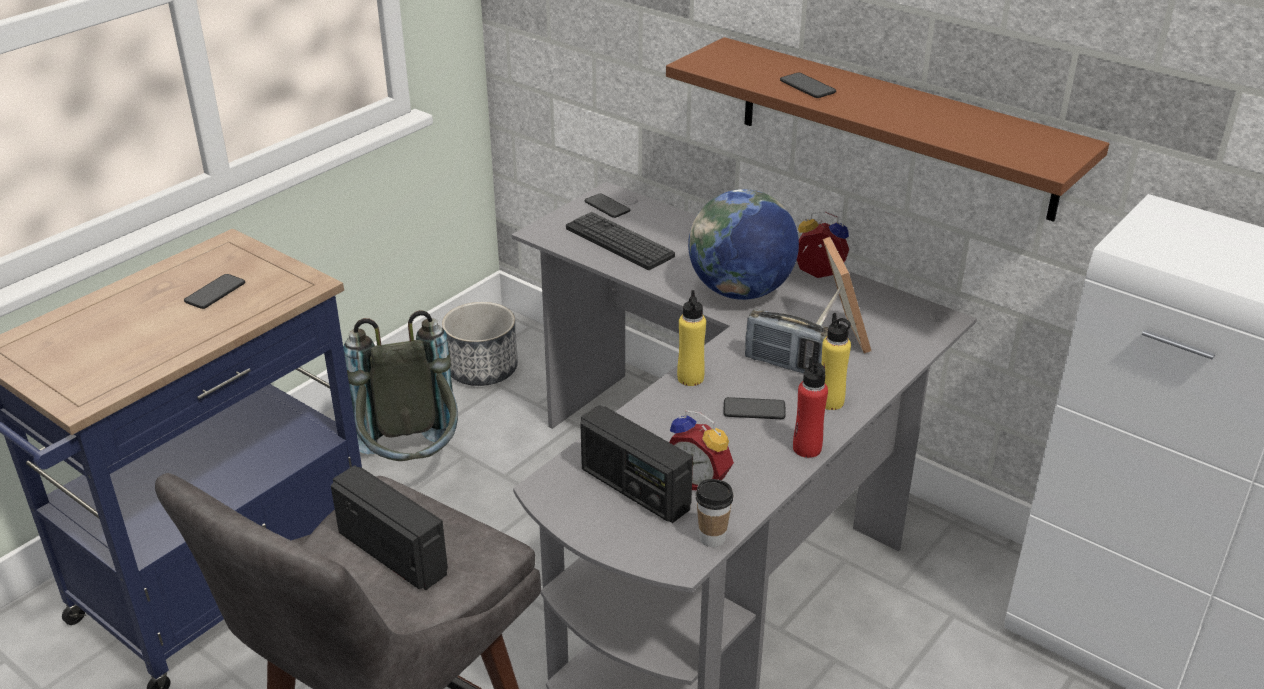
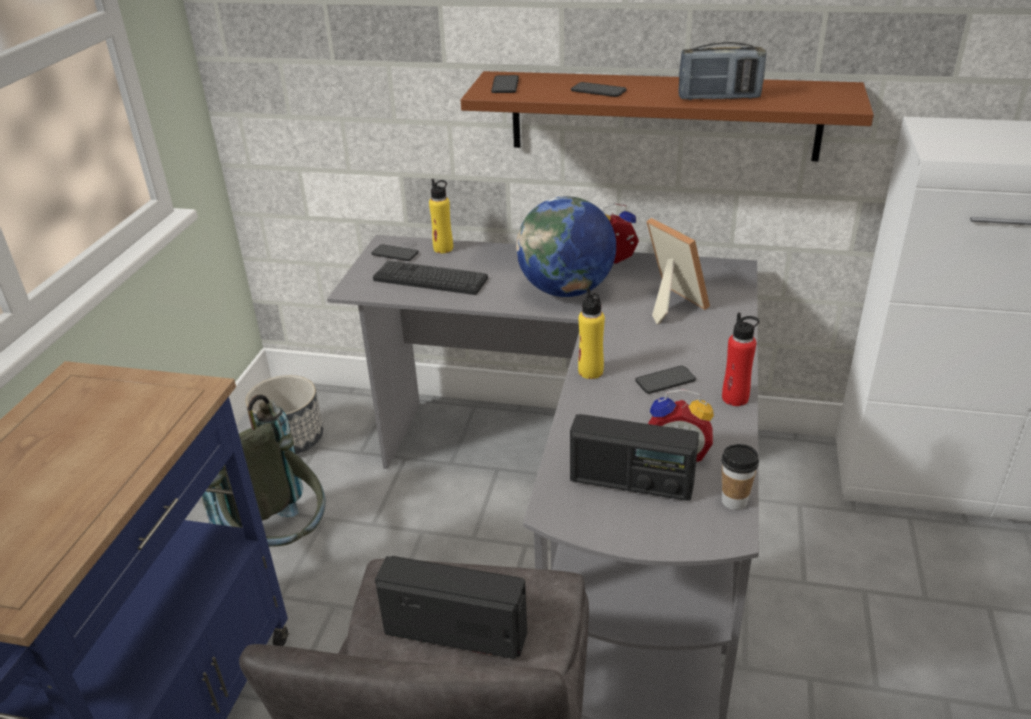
camera: 25 degrees left, 0 degrees up
(215, 292) = (97, 430): phone -> phone (505, 85)
(787, 365) = (657, 337): radio -> radio (719, 98)
(830, 402) = (716, 355): yellow bottle -> yellow bottle (443, 248)

